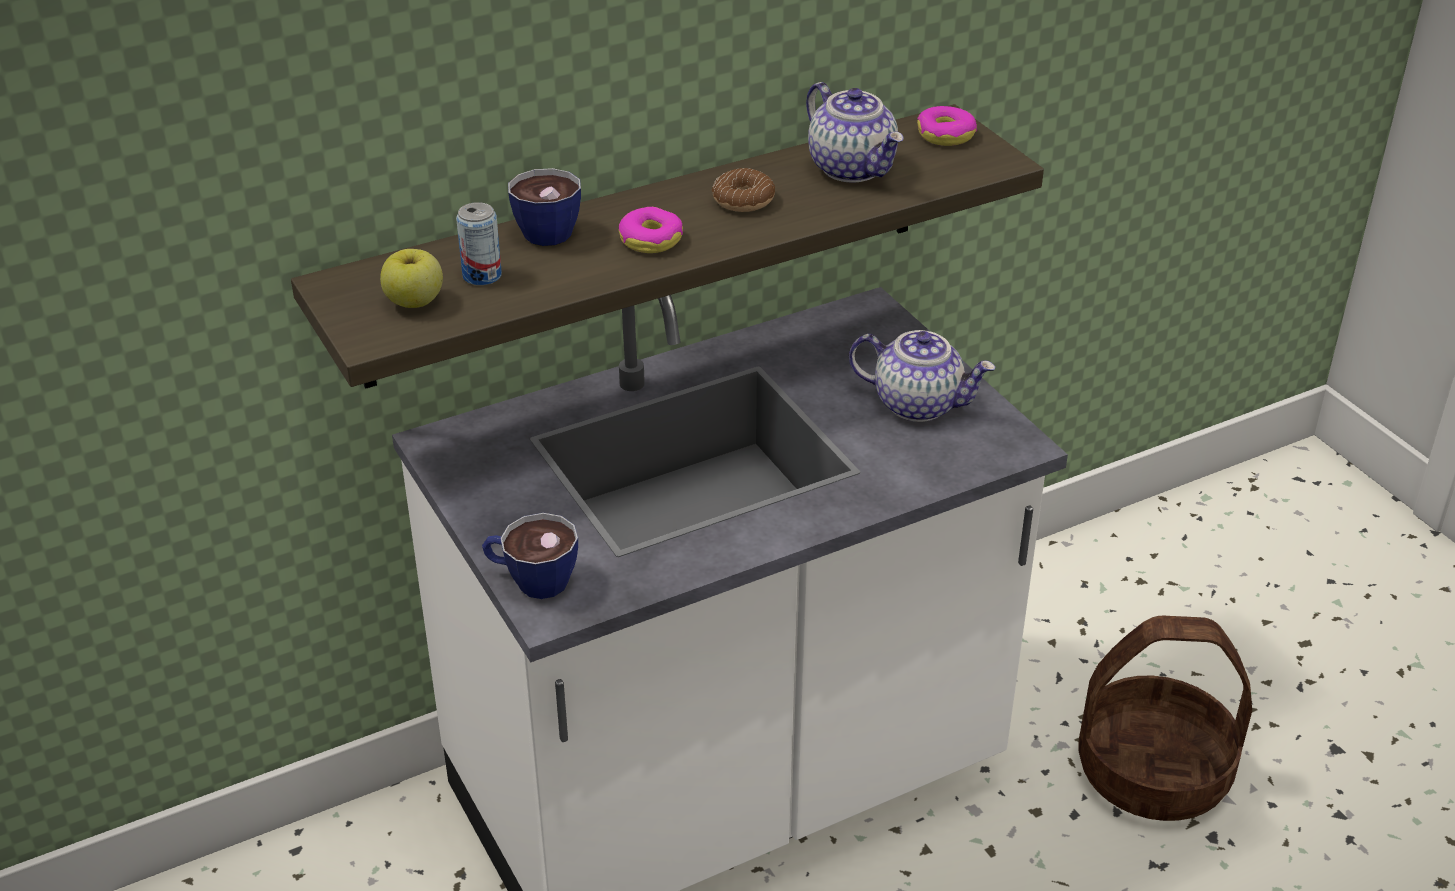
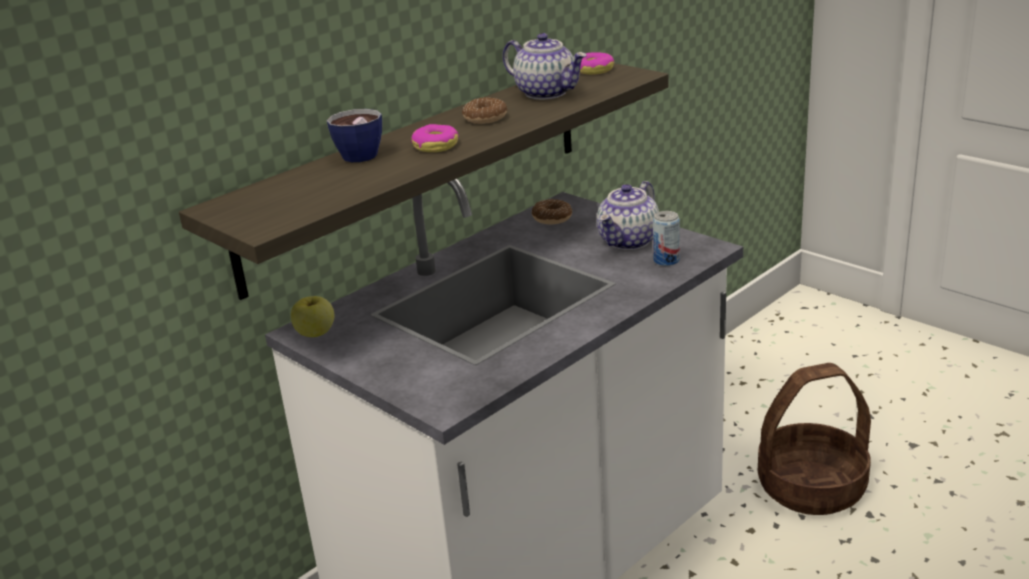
camera: 15 degrees left, 10 degrees down
(414, 302) = (284, 205): apple -> apple (316, 333)
(482, 276) = (326, 183): can -> can (666, 260)
(531, 580) = (420, 392): cup -> none
(839, 333) = (552, 218): none -> donut
(919, 404) = (629, 241): teapot -> teapot turned 120 degrees clockwise

